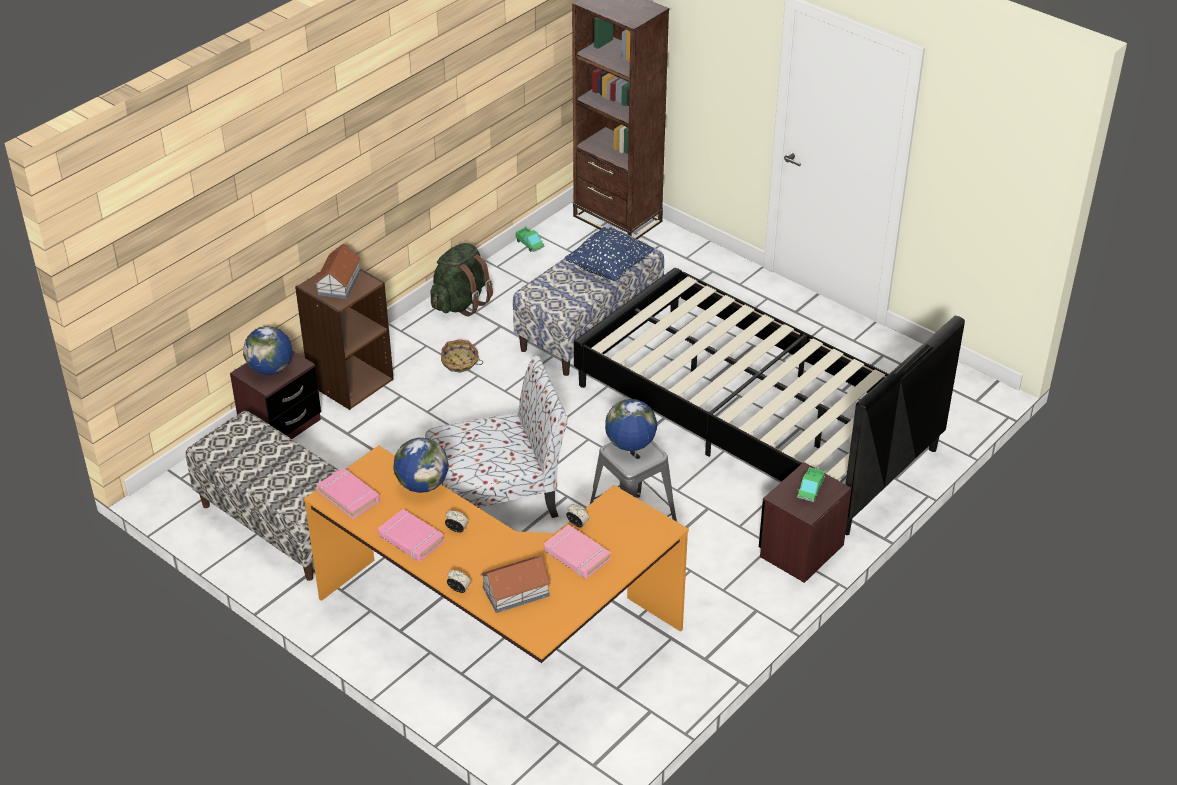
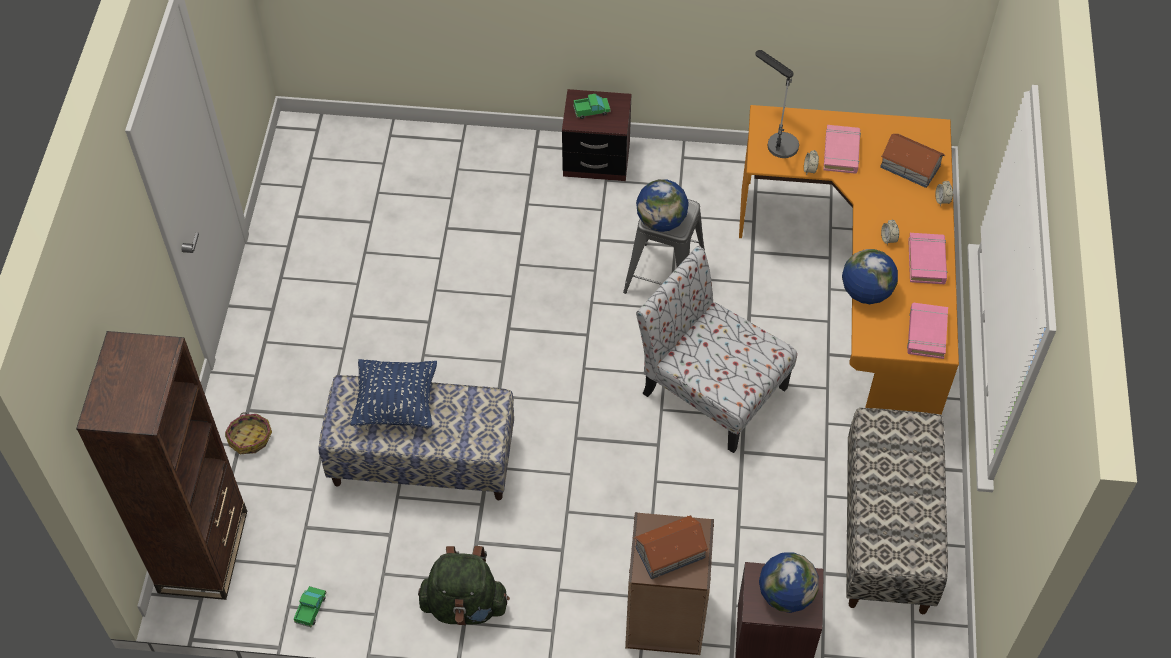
camera: 125 degrees left, 15 degrees up
(460, 363) = (560, 539): basket -> basket (250, 437)
(631, 522) = (776, 140): none -> table lamp
(754, 417) = (457, 264): black bed -> none

